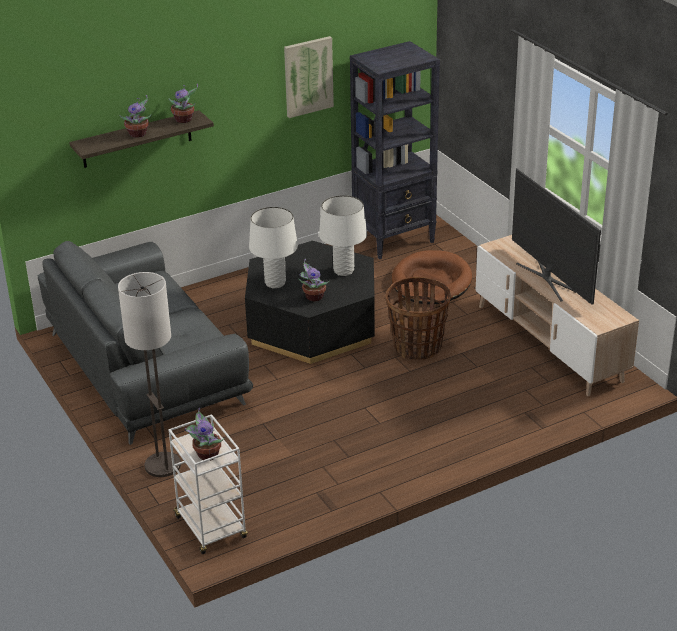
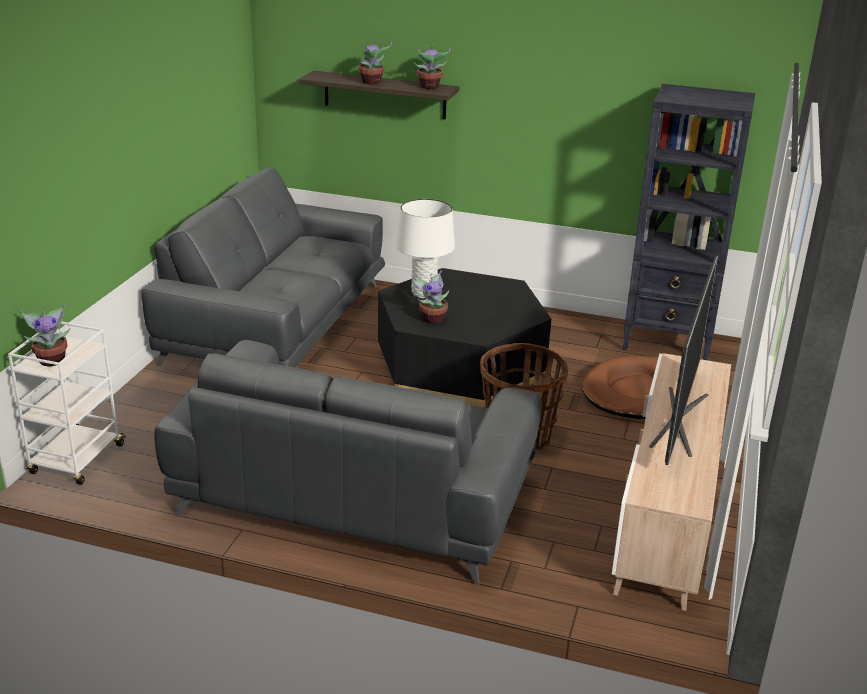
camera: 45 degrees right, 5 degrees down
(162, 465) = (145, 393): floor lamp -> none
(308, 76) = (602, 93): picture -> none
(343, 271) = (501, 314): white table lamp -> none
(399, 435) = (353, 496): none -> grey sofa

